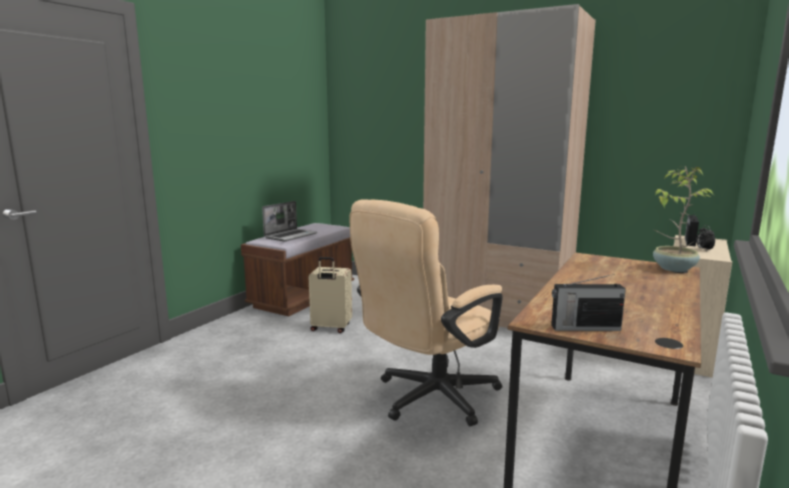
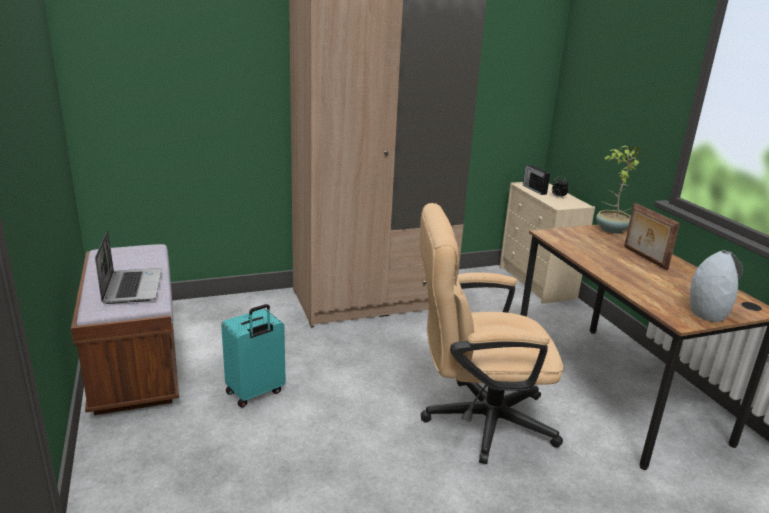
camera: 50 degrees left, 10 degrees up
(330, 328) = (255, 393): beige suitcase -> turquoise suitcase
(428, 399) = (476, 420): beige office chair -> beige office chair turned 90 degrees clockwise
(584, 328) = (707, 314): radio -> grey vase
(645, 288) = (644, 258): none -> picture frame

